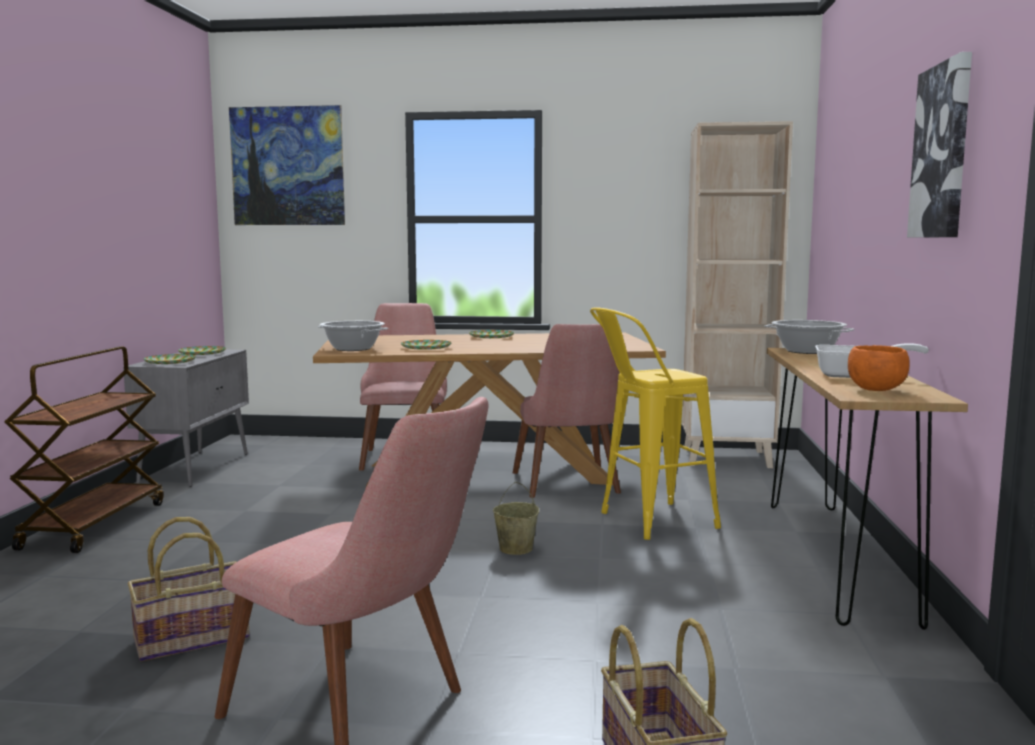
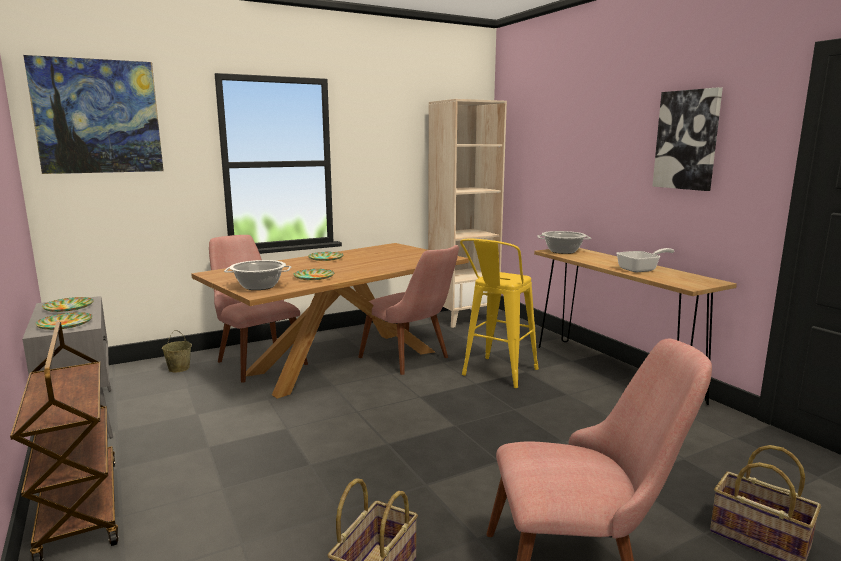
camera: 35 degrees left, 5 degrees up
(515, 548) = (458, 417): beige bucket -> beige bucket (178, 368)
(876, 390) = (682, 280): orange bowl -> none

